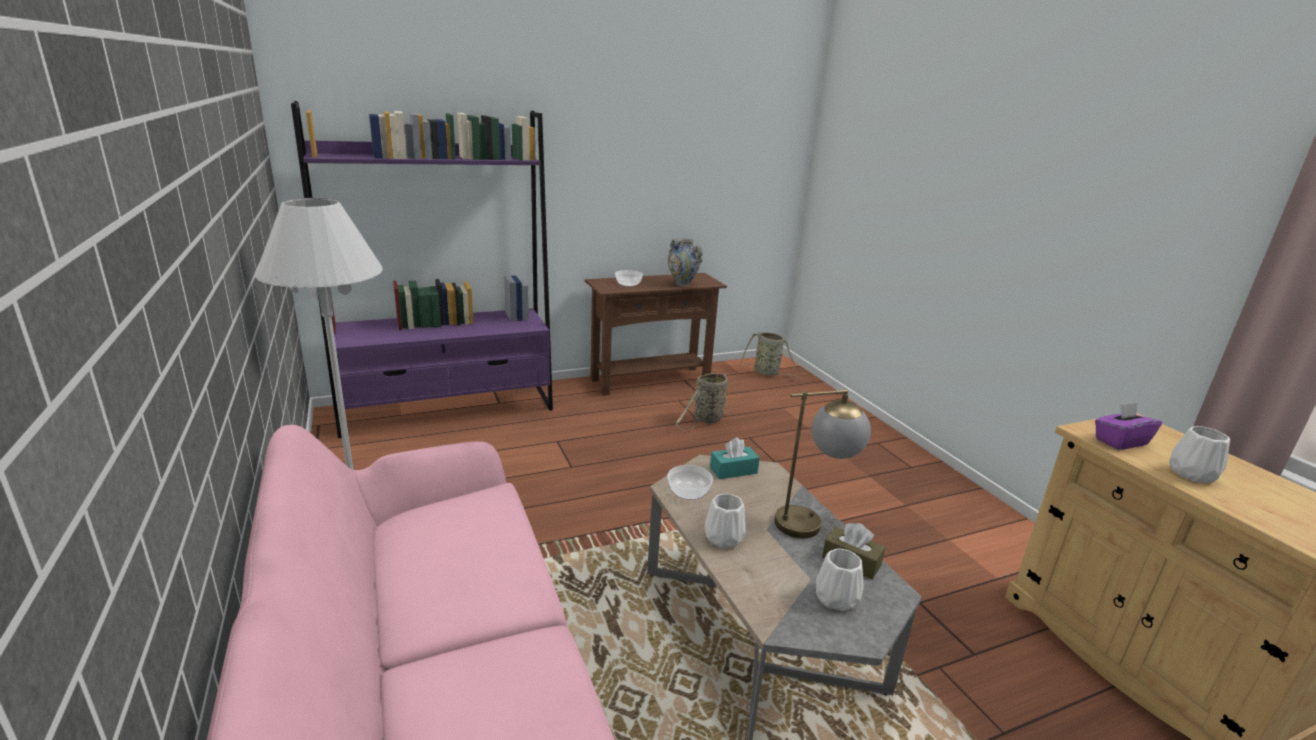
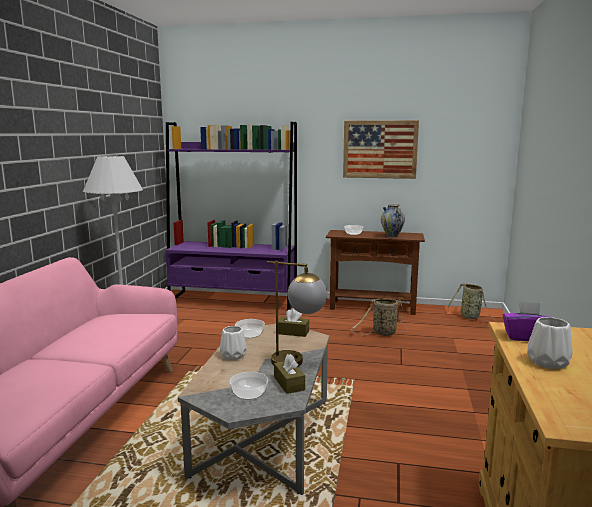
camera: 35 degrees right, 10 degrees down
(653, 157) = (380, 149): none -> picture
(733, 470) = (293, 332): turquoise tissue box -> brown tissue box
(836, 599) = (248, 394): white vase -> bowl

